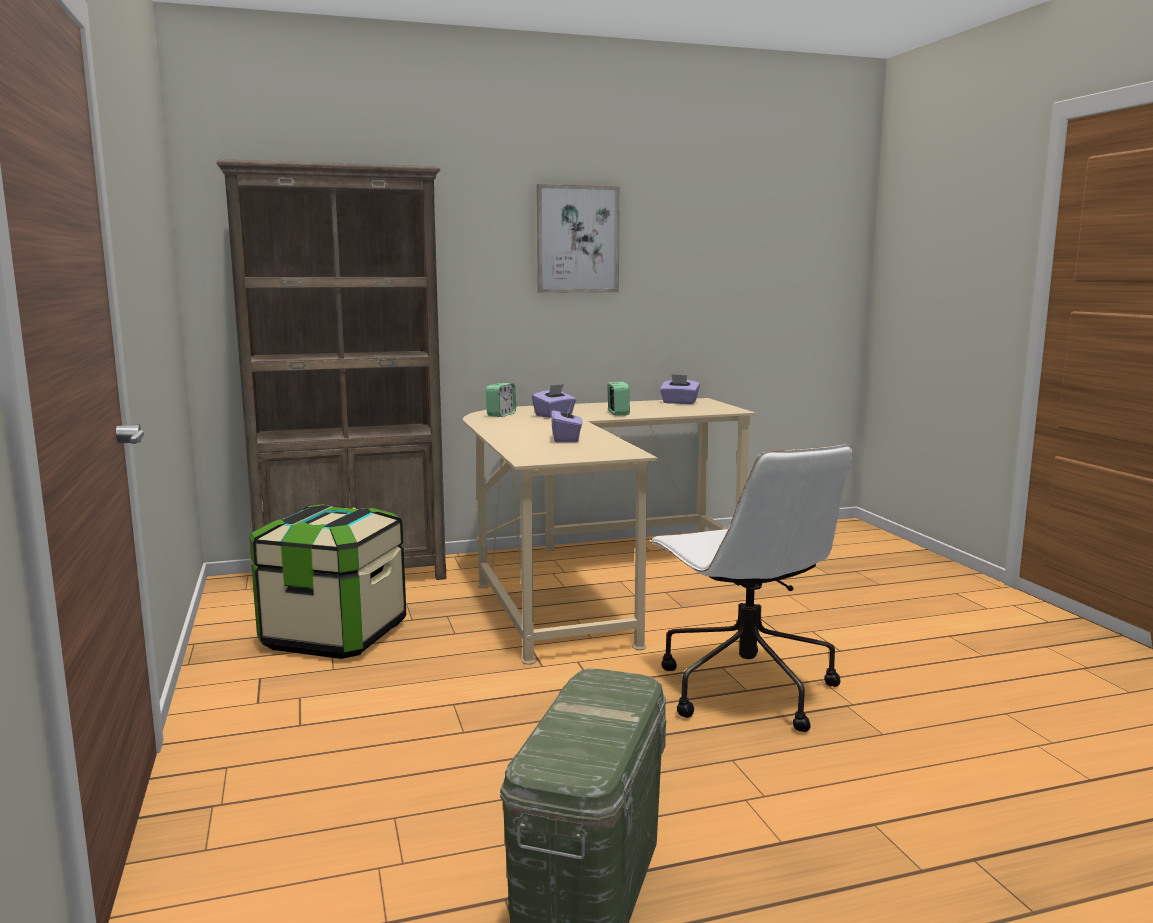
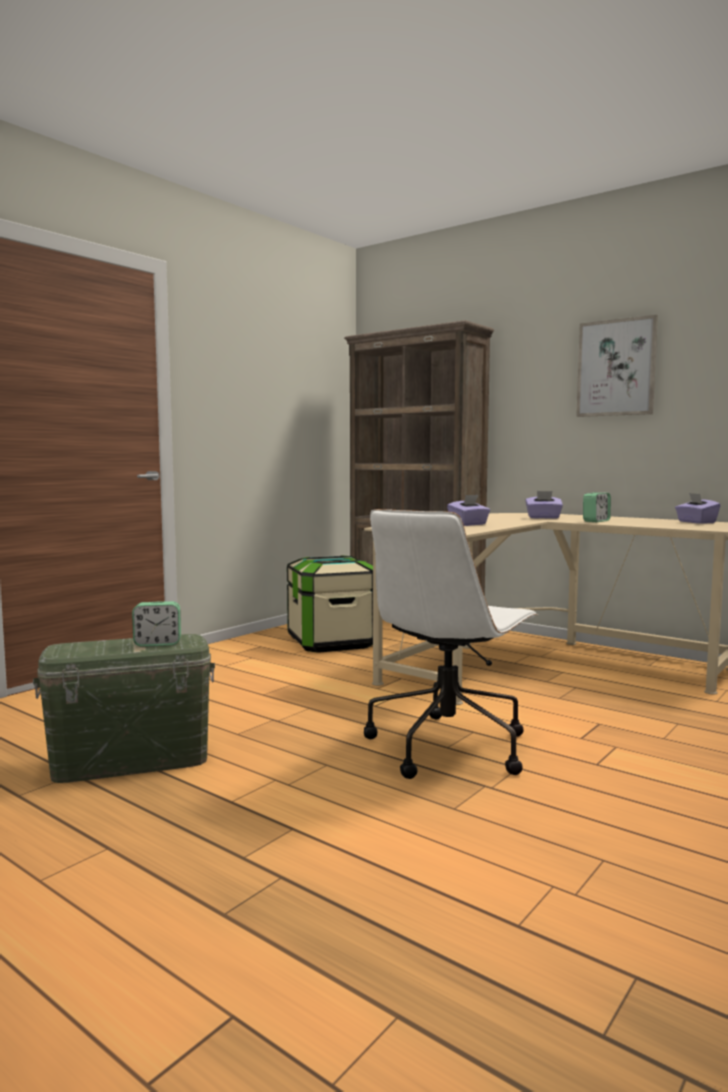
camera: 55 degrees right, 5 degrees down
(501, 415) = (511, 514): alarm clock -> alarm clock (157, 643)

